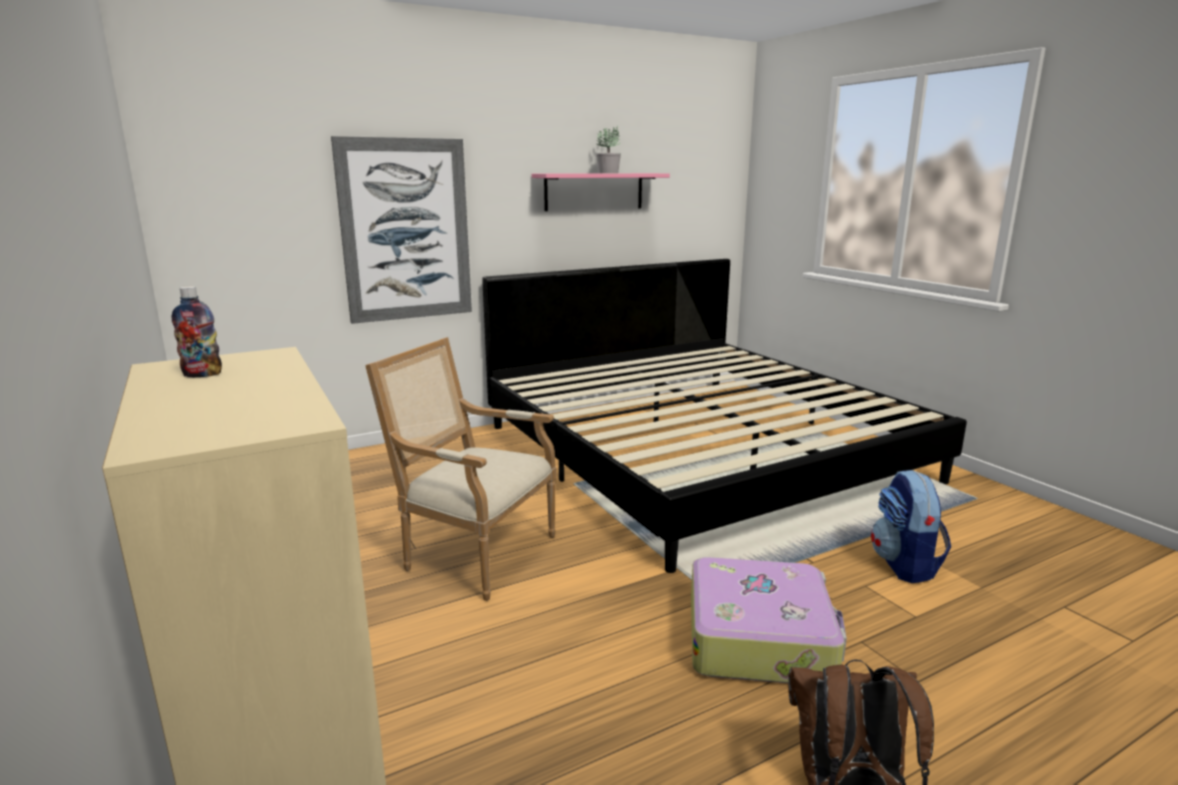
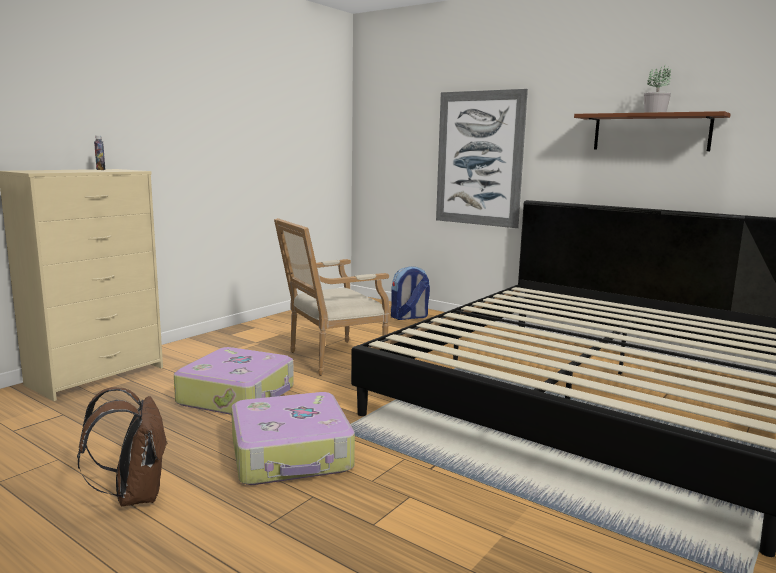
camera: 65 degrees right, 5 degrees down
(474, 553) = (331, 359): armchair -> armchair turned 120 degrees counterclockwise
(550, 654) = (238, 395): none -> suitcase
(594, 191) = (651, 132): pink shelf -> brown shelf
(904, 565) = (473, 518): backpack -> backpack (409, 317)

